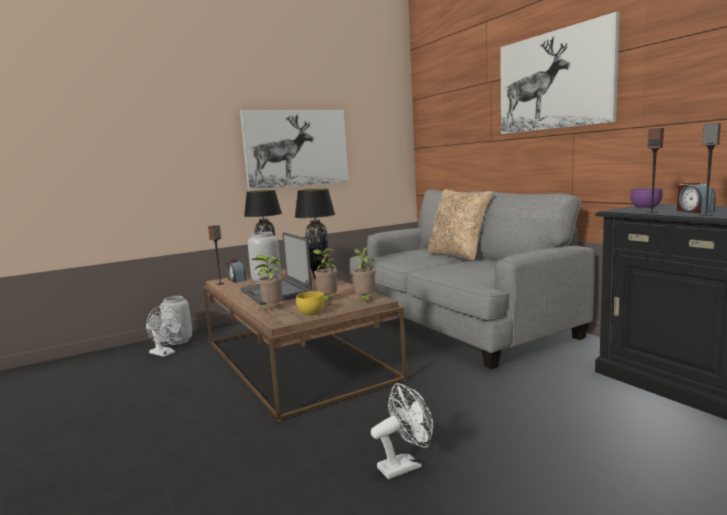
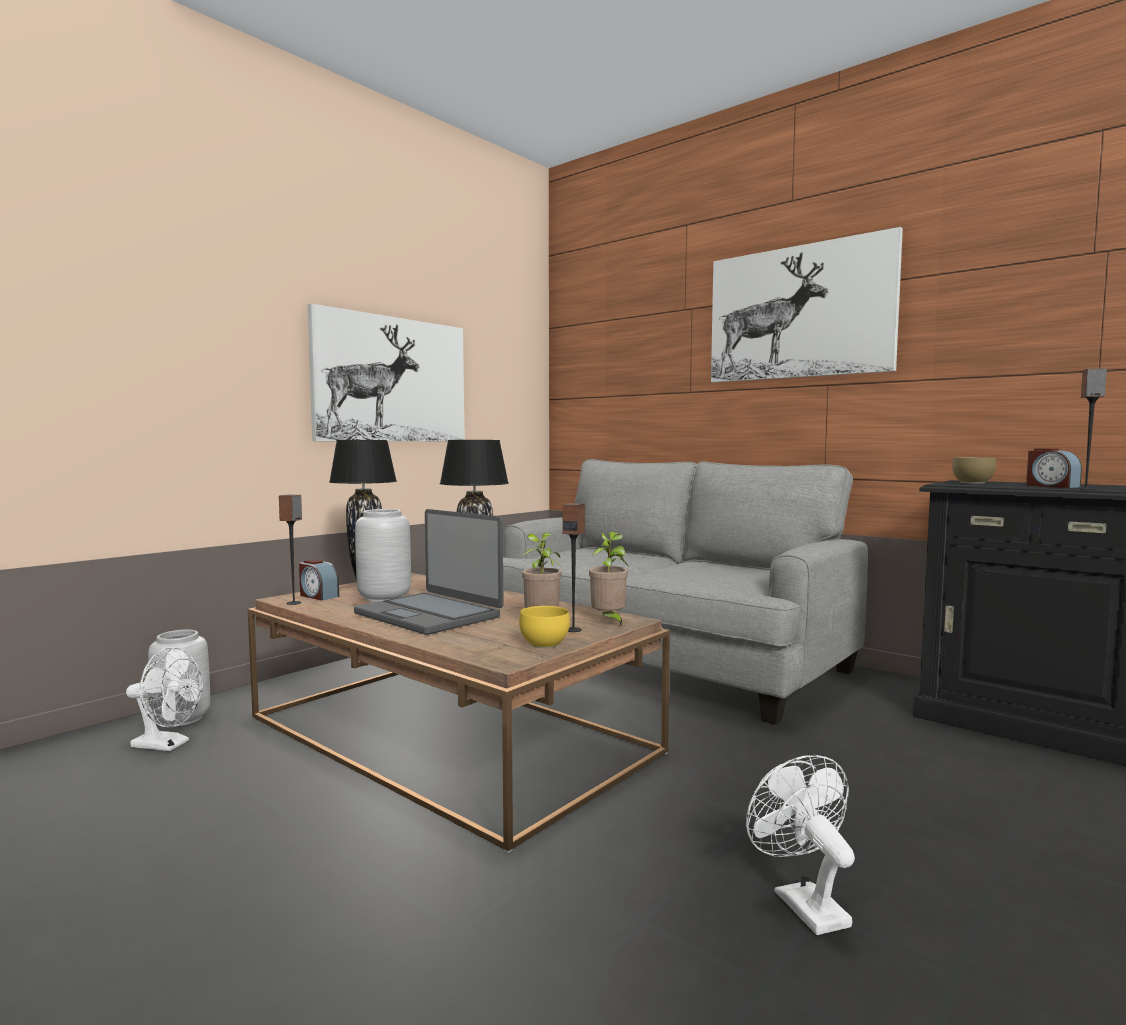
camera: 20 degrees left, 5 degrees down
(271, 309) = (458, 641): potted plant -> none
(405, 465) = (802, 902): white fan -> white fan turned 60 degrees counterclockwise
(458, 257) = (658, 558): beige pillow -> none
(646, 208) = (974, 483): purple bowl -> brown bowl
(652, 212) = (1003, 486): speaker -> speaker (573, 630)

